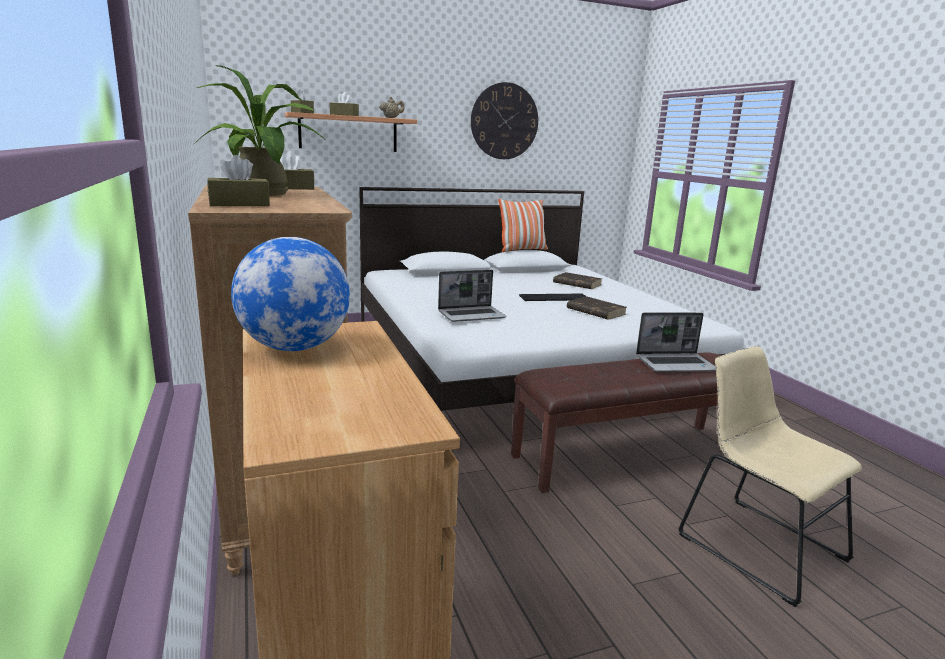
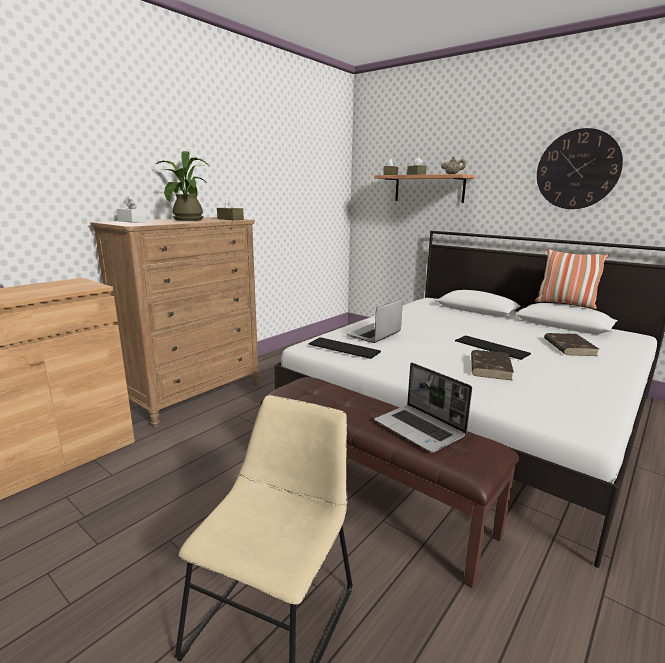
camera: 60 degrees right, 0 degrees up
(239, 204) = (132, 221): brown tissue box -> white tissue box
(294, 348) = (53, 285): globe -> none
(472, 315) = (374, 334): laptop -> laptop turned 90 degrees clockwise
(495, 333) = (345, 348): none -> keyboard

